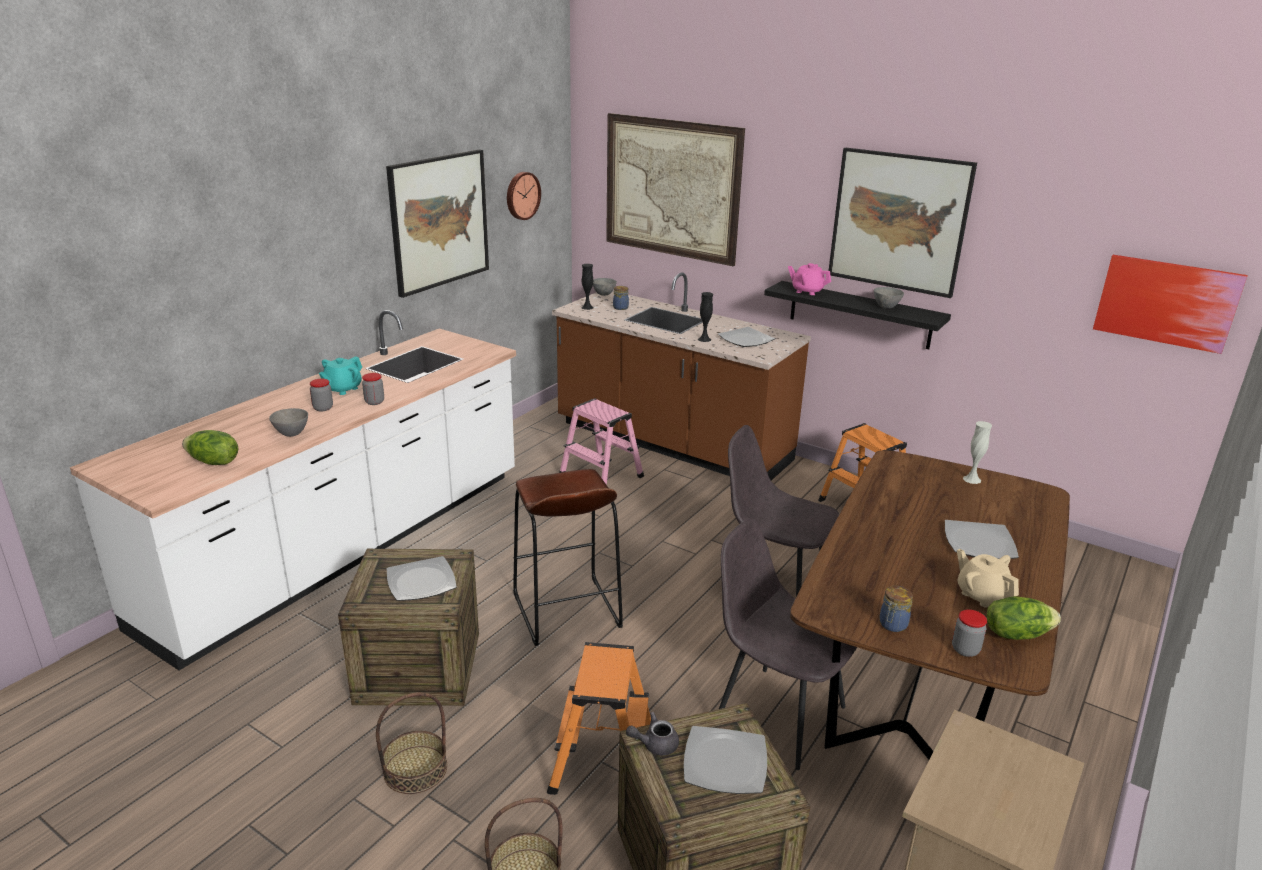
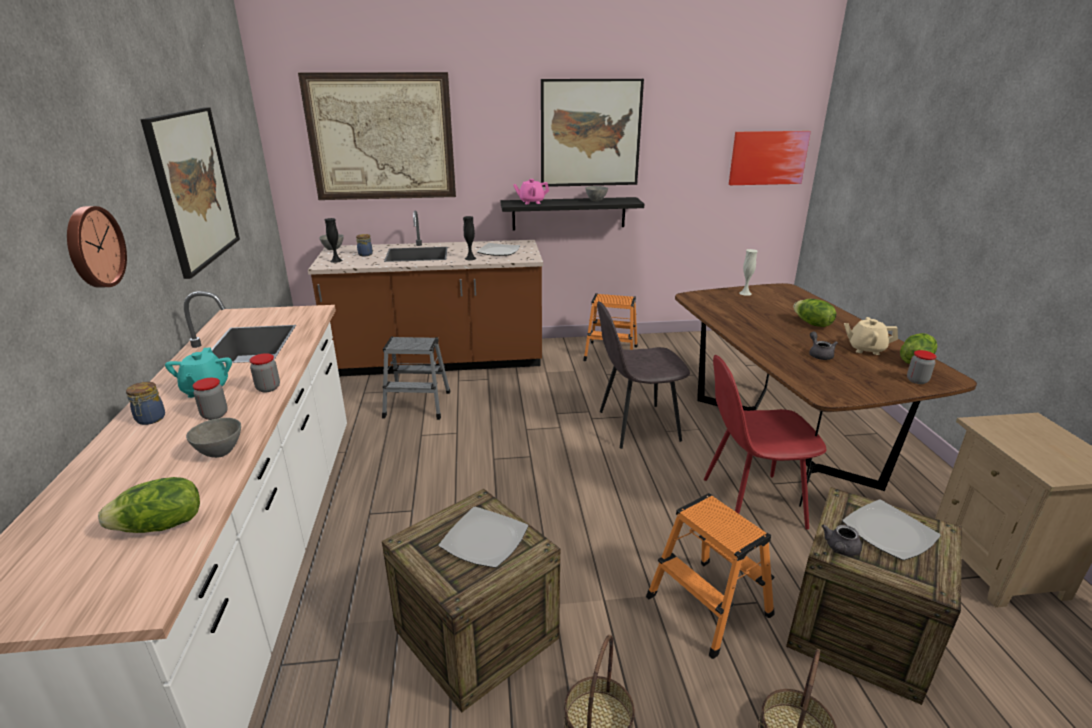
camera: 40 degrees left, 0 degrees up
(522, 195) = (240, 161): wall clock -> wall clock (93, 247)
(566, 611) = (530, 514): brown stool -> none
(601, 476) = (417, 404): pink step ladder -> grey step ladder
(776, 714) = (750, 503): grey chair -> red chair
(892, 625) = (868, 385): jar -> jar (150, 419)
(907, 574) = (819, 354): none -> grey teapot
(978, 543) = (812, 324): plate -> lettuce

